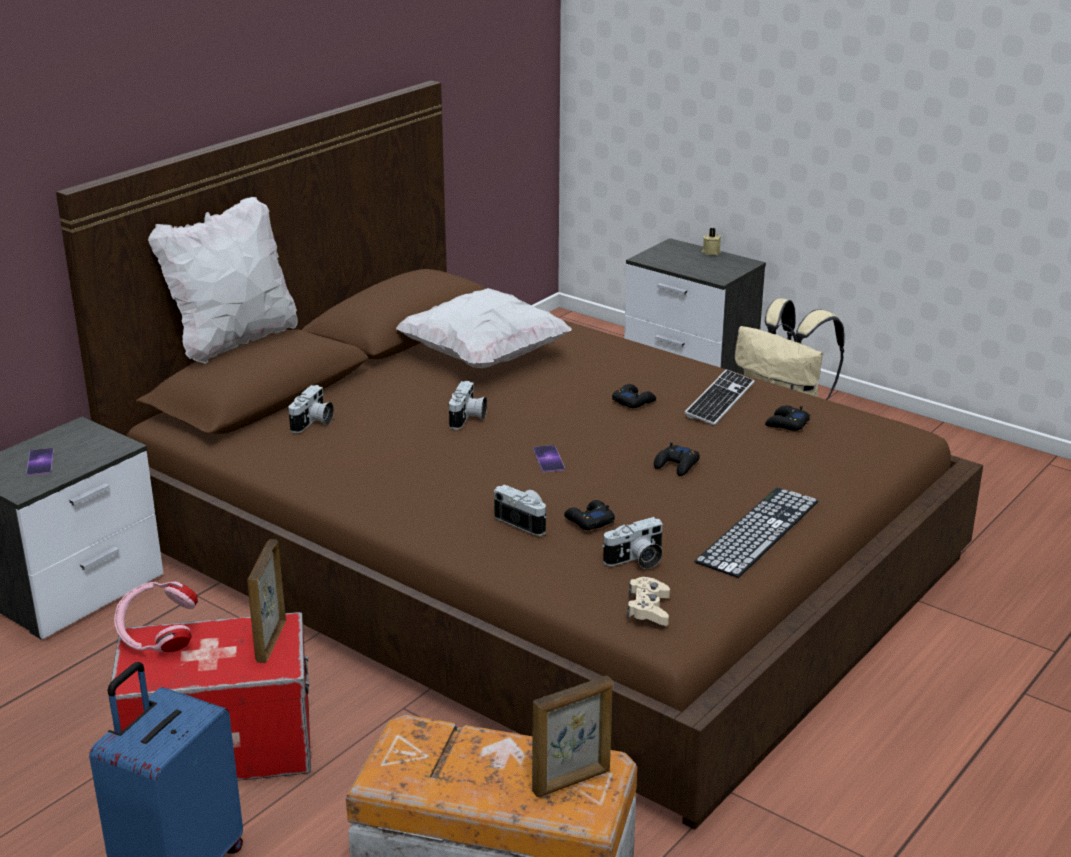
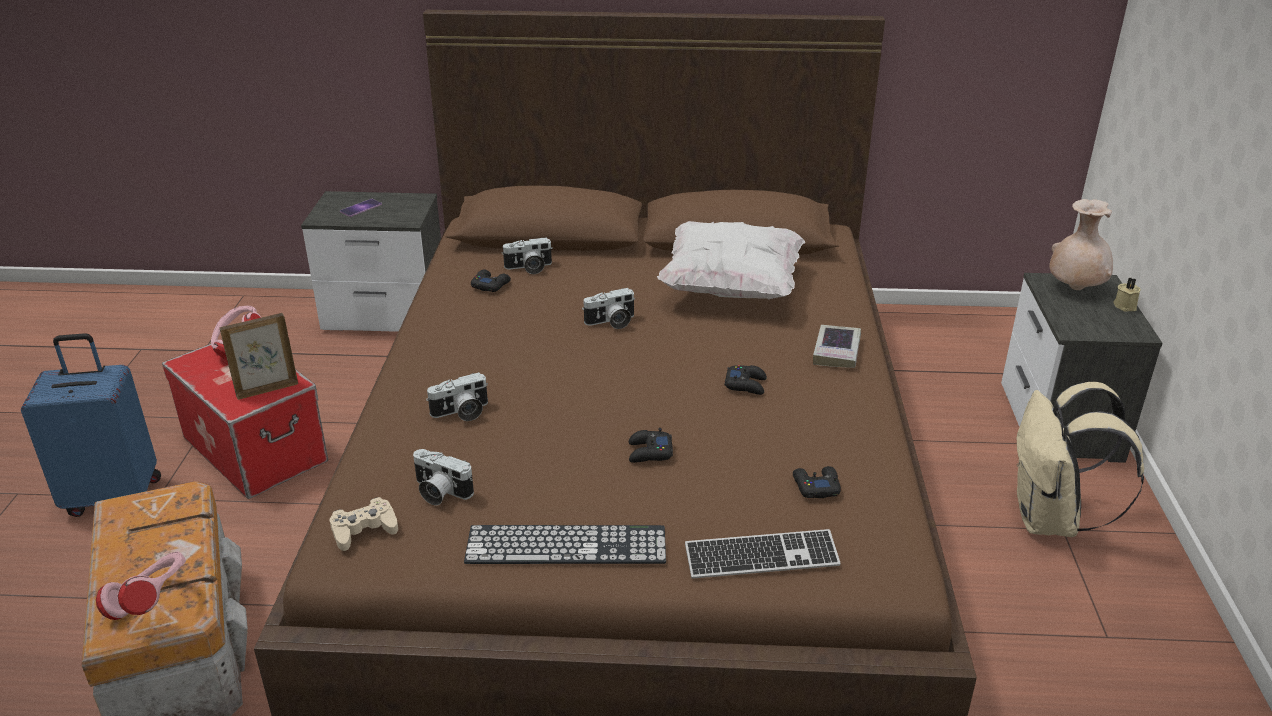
camera: 55 degrees right, 5 degrees up
(233, 341) = (557, 183): white pillow -> none
(525, 521) = (461, 413): camera -> camera turned 60 degrees clockwise
(548, 459) = (582, 383): phone -> none
(572, 782) = (152, 604): picture frame -> pink headphones
(589, 521) = (487, 442): black game controller -> black game controller (490, 285)
(632, 356) = (836, 351): none -> book
(669, 255) = (1075, 288): none -> beige vase
(720, 400) = (813, 429): keyboard -> keyboard (761, 557)

